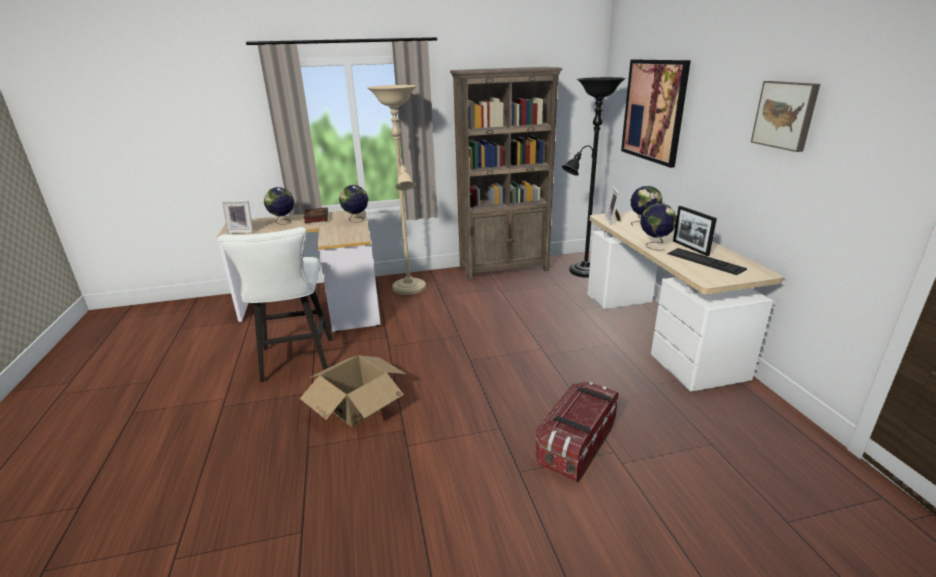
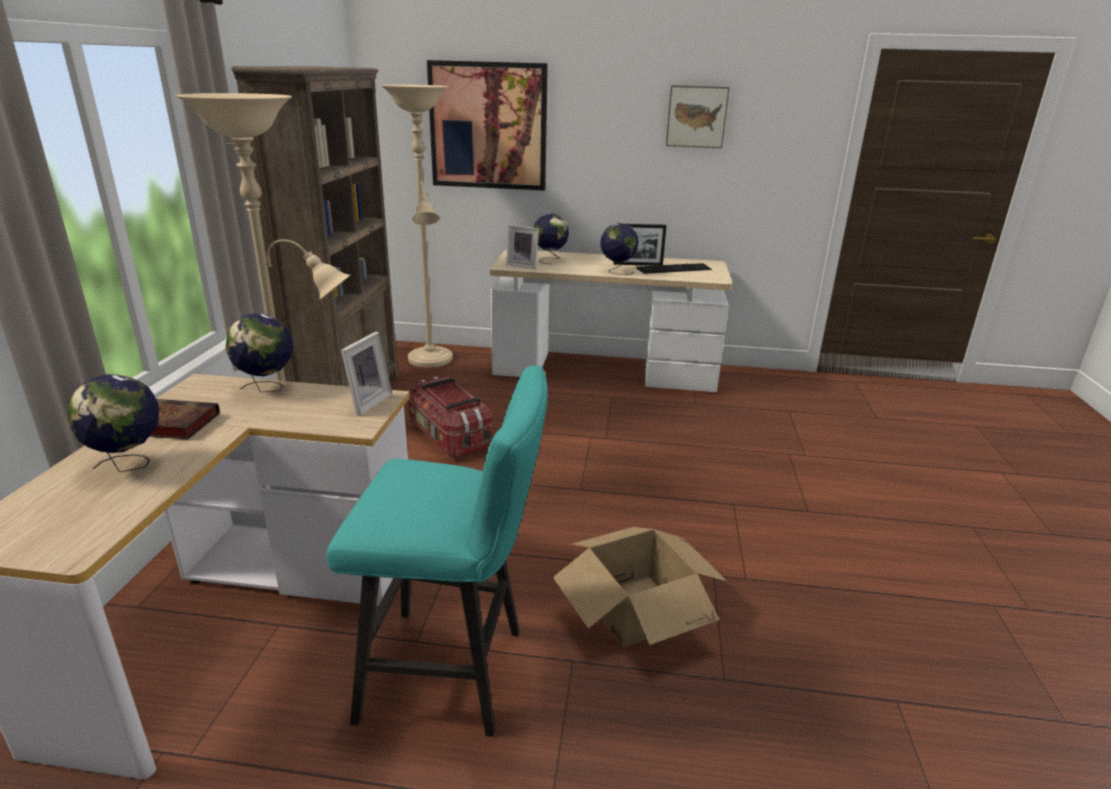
camera: 70 degrees left, 0 degrees up
(242, 231) = (97, 527): picture frame -> picture frame (366, 403)
(296, 363) = (455, 674): white stool -> turquoise stool
(576, 445) = (774, 469): storage box -> storage box (449, 436)
(582, 272) = (431, 361): black floor lamp -> beige floor lamp

